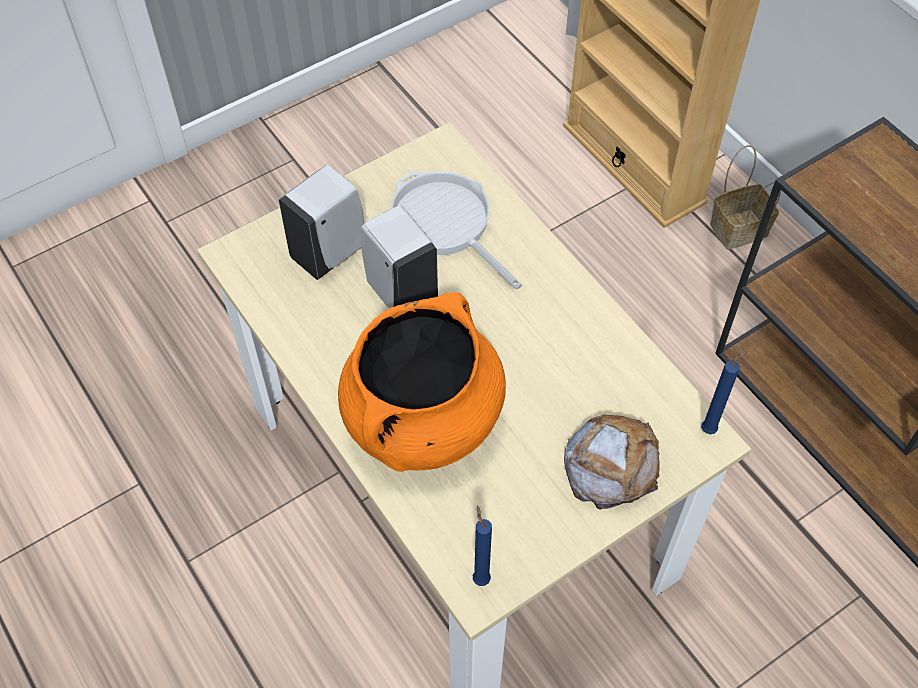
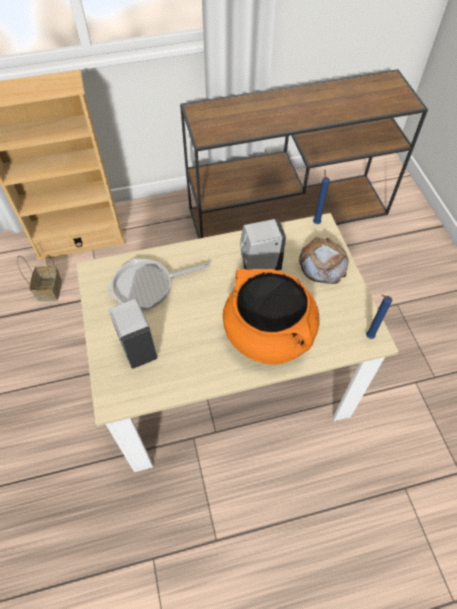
camera: 70 degrees left, 0 degrees up
(400, 293) = (183, 321): white soap dispenser -> white soap dispenser (259, 267)
(740, 228) = (141, 216): basket -> basket (49, 289)

